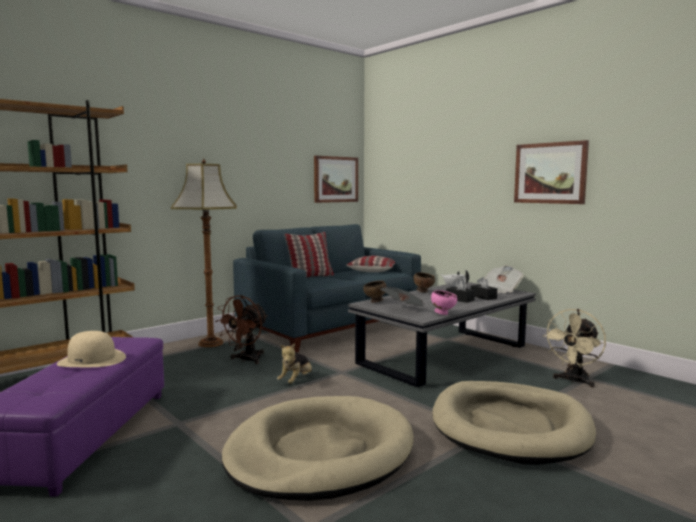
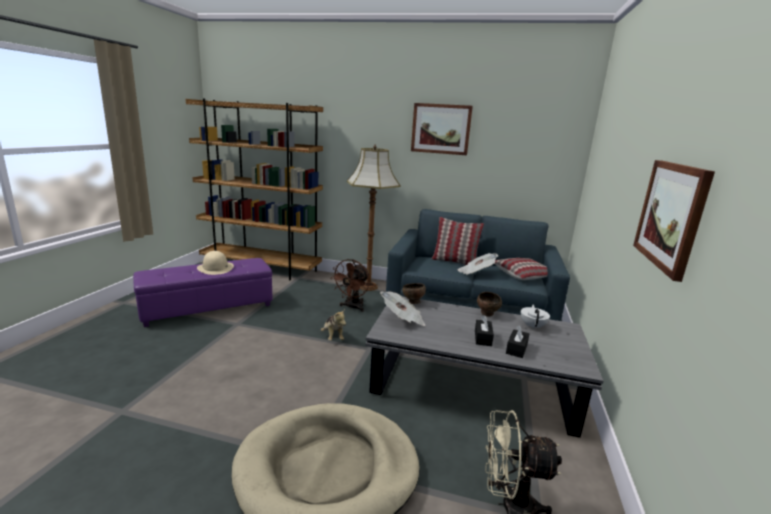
camera: 55 degrees right, 10 degrees up
(246, 360) = (352, 307): brown fan -> brown fan turned 60 degrees counterclockwise
(296, 381) = (333, 337): plush toy -> plush toy turned 105 degrees counterclockwise
(319, 453) = (221, 383): beige dog bed -> none
(335, 179) = (539, 170): picture -> picture (441, 129)
(443, 313) = (410, 340): pink bowl -> none
(501, 290) = (571, 354): newspaper -> newspaper (476, 273)

